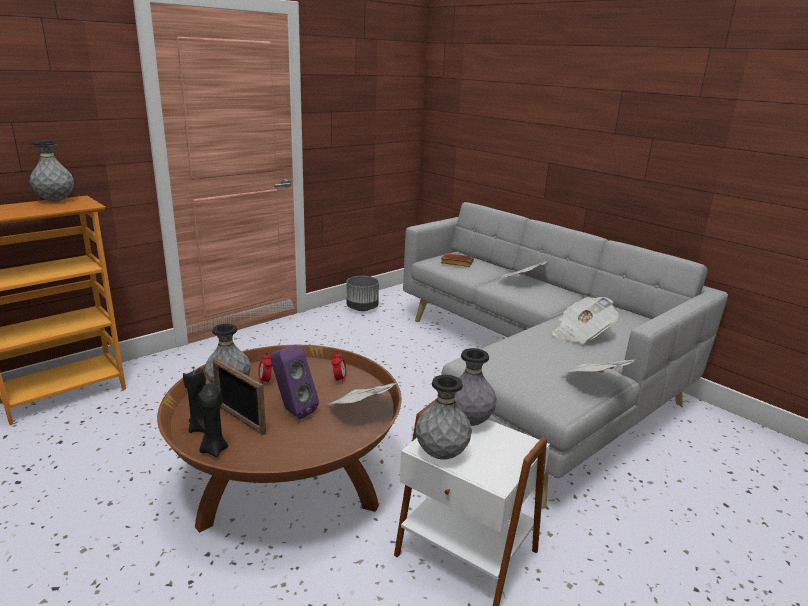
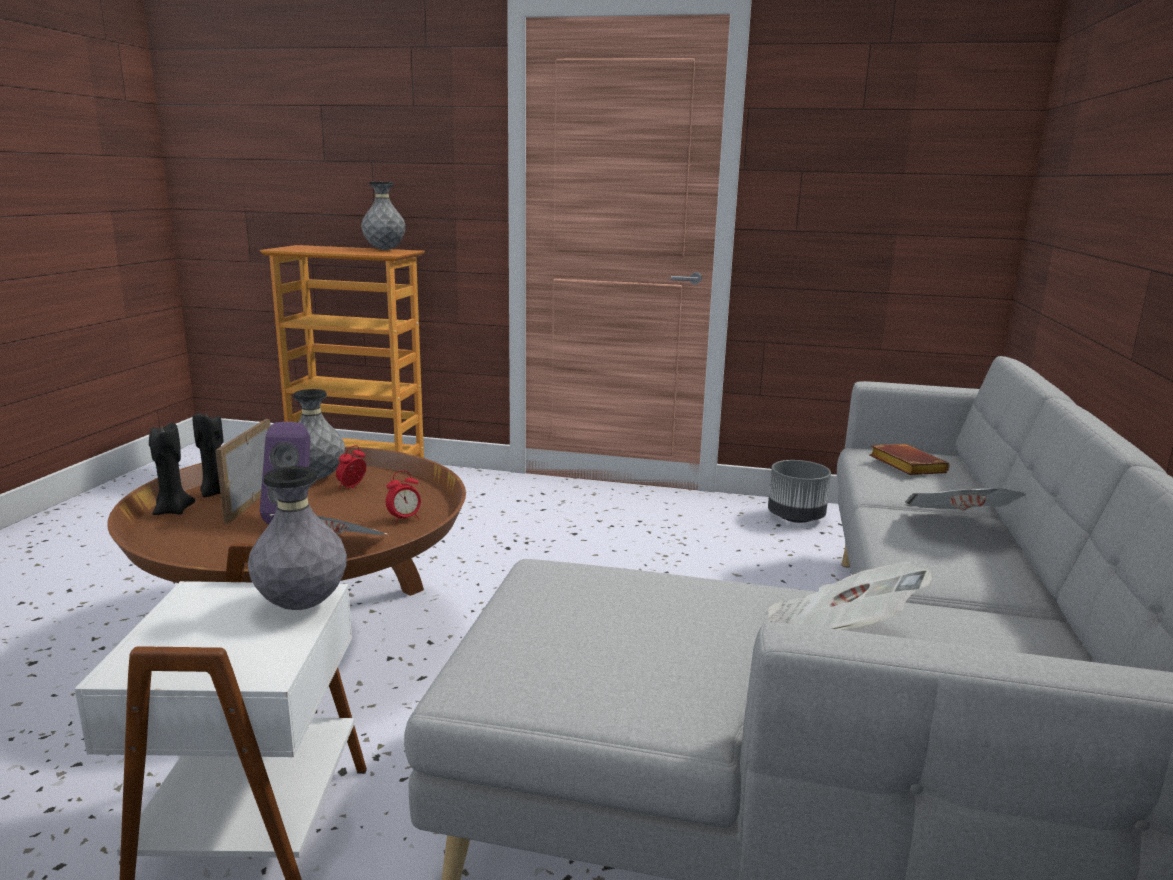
camera: 55 degrees right, 5 degrees down
(441, 454) = (184, 609): grey vase -> none
(595, 382) = (621, 698): newspaper -> none

